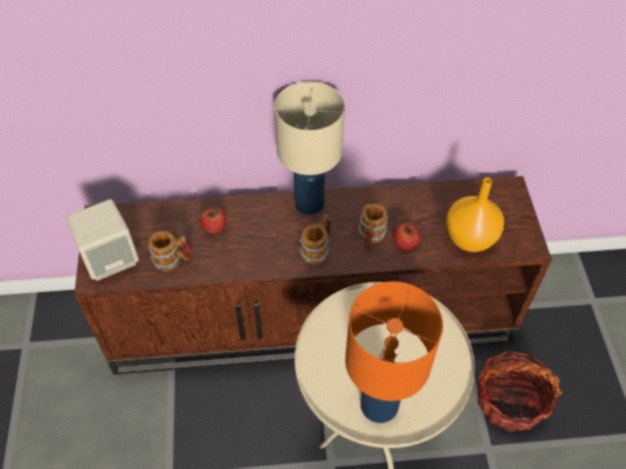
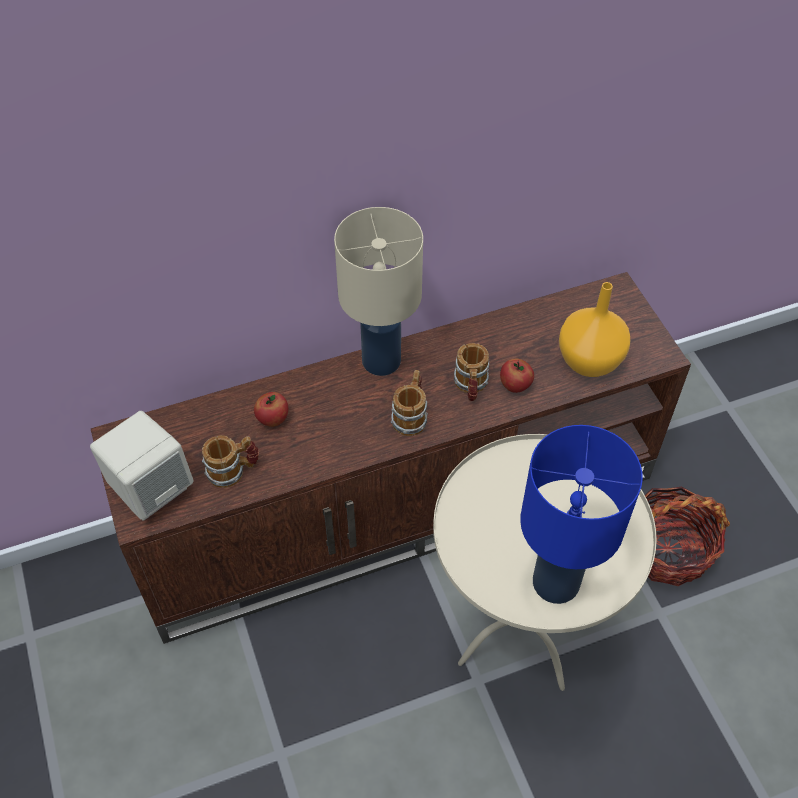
camera: 15 degrees left, 0 degrees up
(379, 406) = (557, 583): orange table lamp -> blue table lamp

